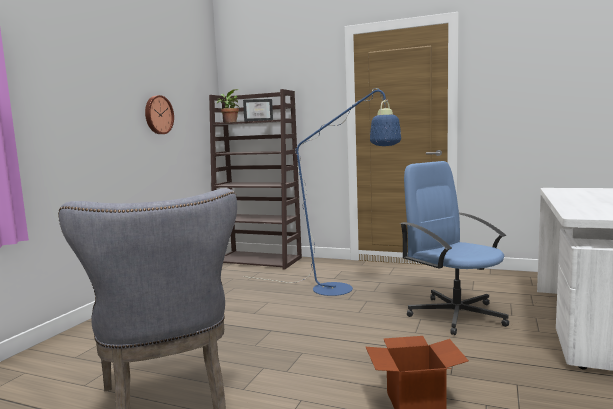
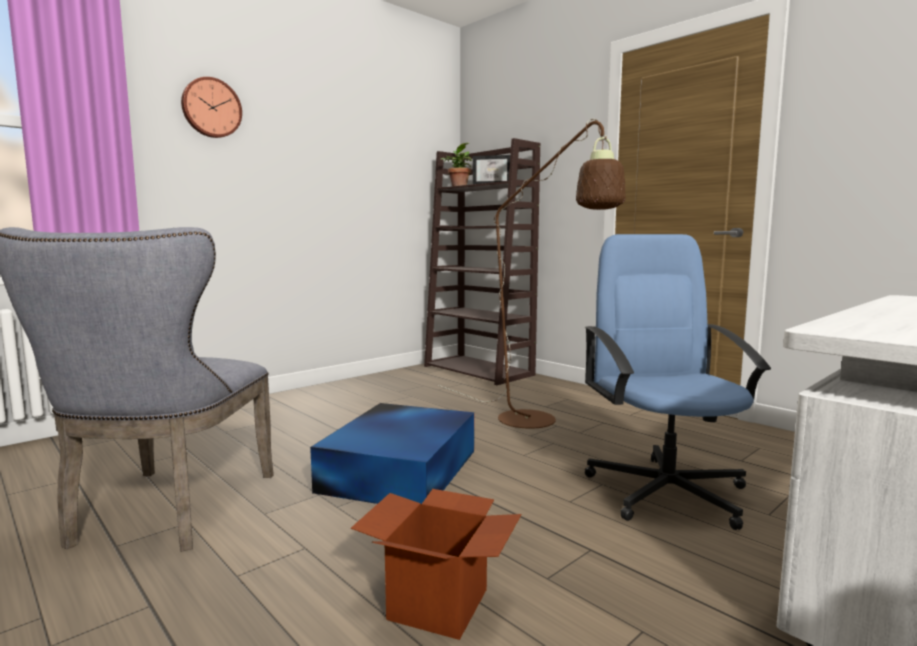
camera: 25 degrees right, 0 degrees up
(158, 115) = (355, 172): wall clock -> wall clock (211, 108)
(296, 338) = (402, 469): none -> blue storage box
(342, 290) = (538, 423): blue floor lamp -> brown floor lamp

